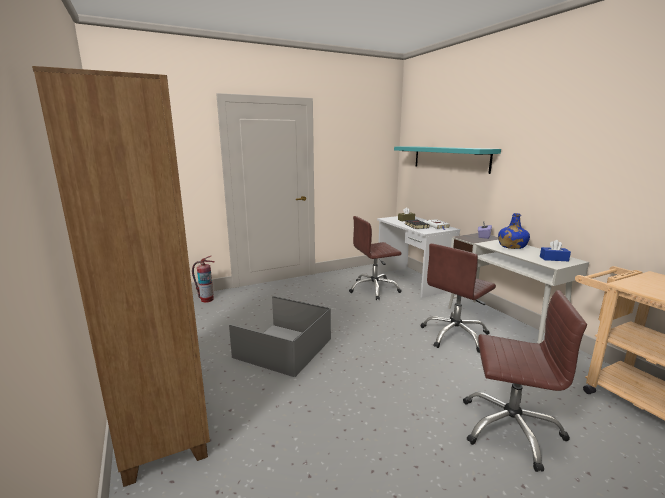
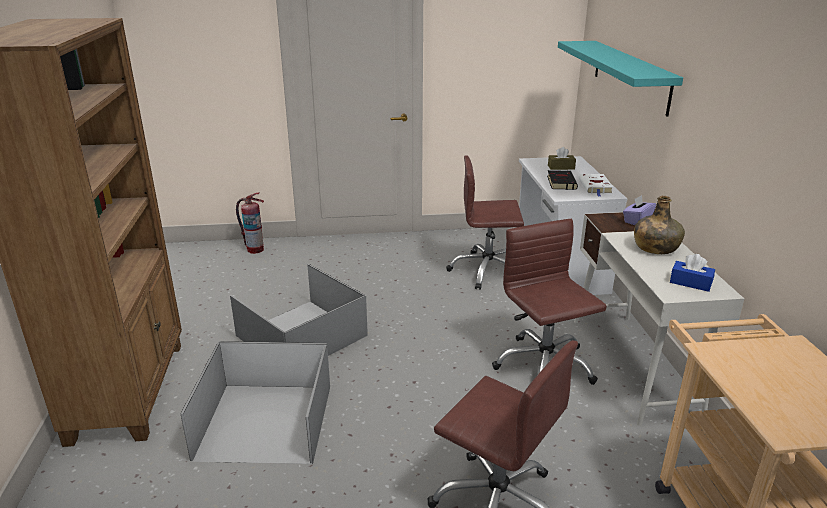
camera: 20 degrees right, 10 degrees up
(299, 415) = (263, 421): none -> grey storage box
(455, 335) = (543, 366): brown office chair -> brown office chair turned 90 degrees clockwise
(511, 246) = (655, 248): blue bottle -> green bottle

